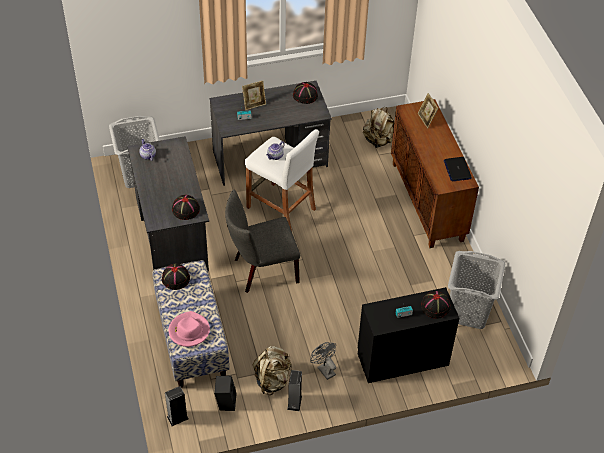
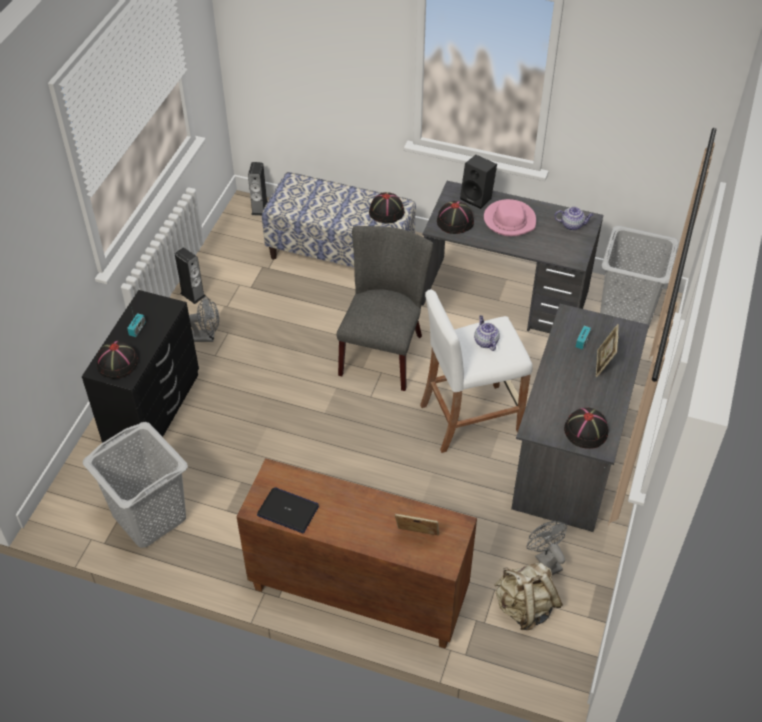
camera: 125 degrees right, 0 degrees up
(189, 331) = (309, 194): pink hat -> pink hat (509, 220)
(225, 402) = (244, 246): black speaker -> black speaker (478, 198)
(272, 380) = (234, 291): beige backpack -> none
(346, 143) = (545, 560): none -> grey fan

